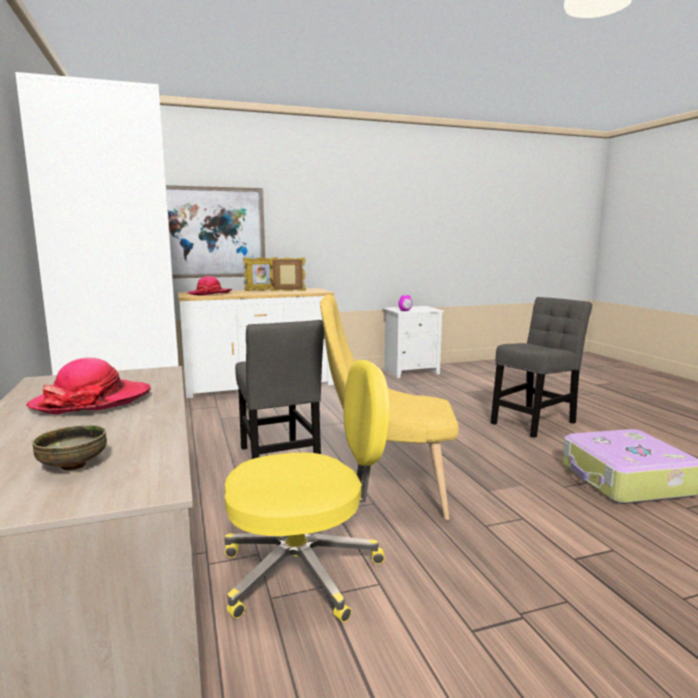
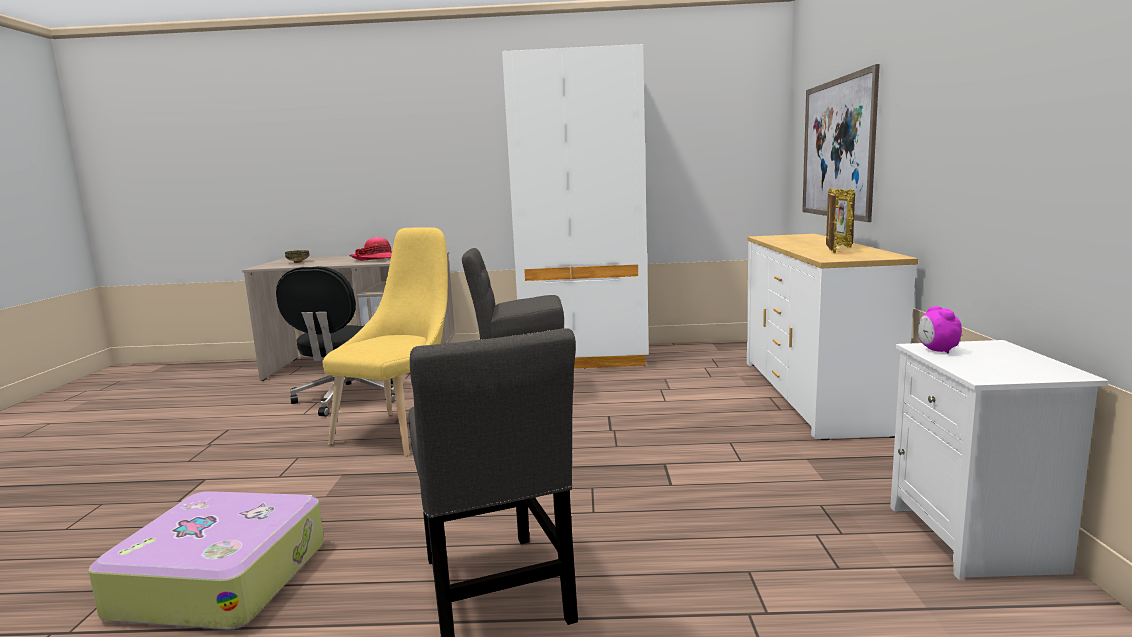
camera: 110 degrees right, 0 degrees up
(210, 293) = (793, 238): hat -> none
(304, 570) = (347, 398): yellow office chair -> black office chair

